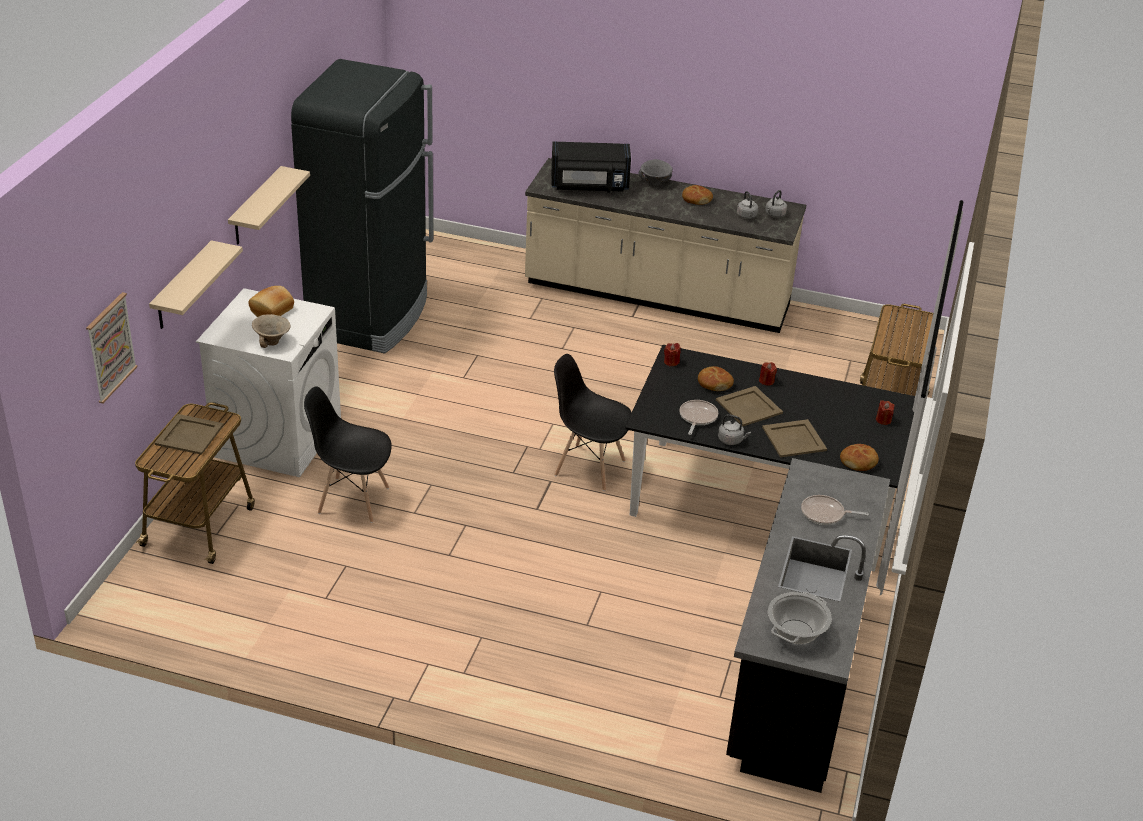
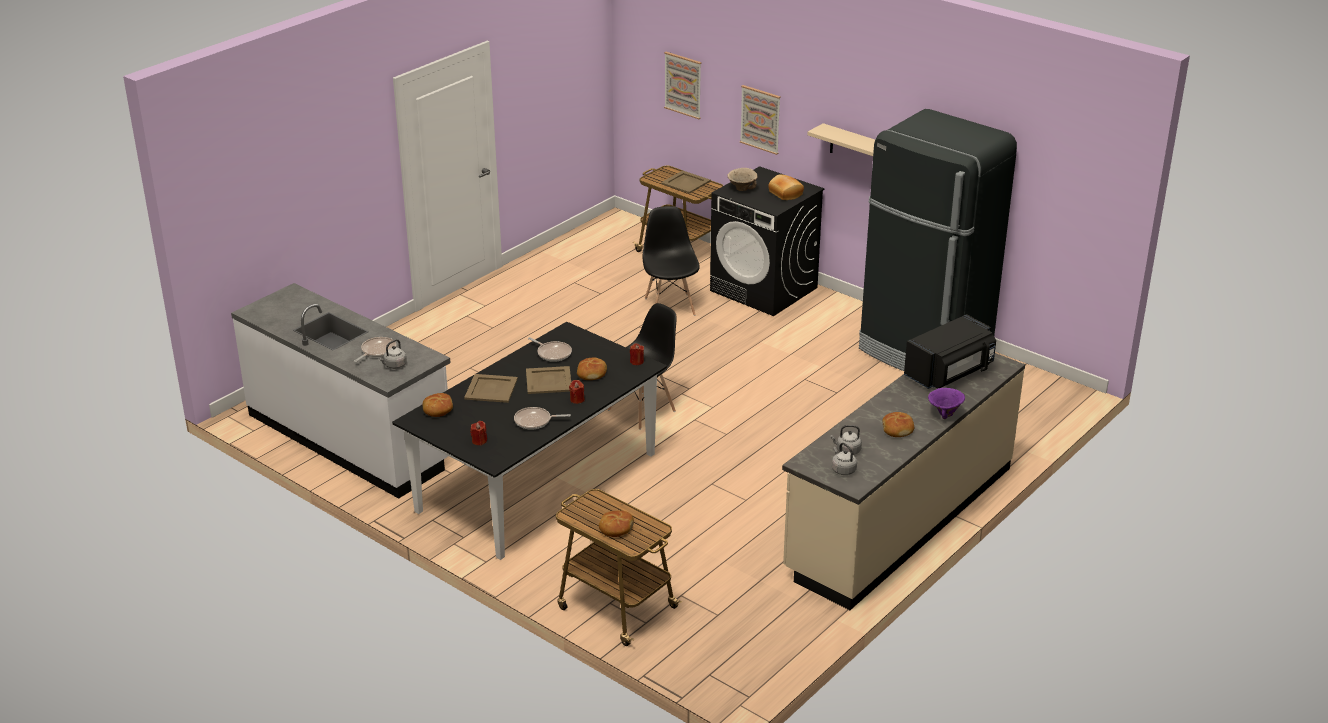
camera: 115 degrees right, 5 degrees down
(182, 287) = (760, 119): beige shelf -> picture
(278, 437) = (764, 289): white washing machine -> black washing machine
(352, 500) = (670, 306): black chair -> black chair turned 45 degrees counterclockwise
(589, 186) = (950, 373): black microwave -> black microwave turned 150 degrees counterclockwise
(655, 183) = (944, 413): grey bowl -> purple bowl
(731, 440) = (512, 360): grey kettle -> grey kettle (394, 365)
(796, 632) = (284, 306): cooking pot -> none
(796, 673) = (350, 438): black counter -> white counter
(823, 396) = (535, 421): none -> frying pan
(911, 330) = (616, 528): none -> bread

